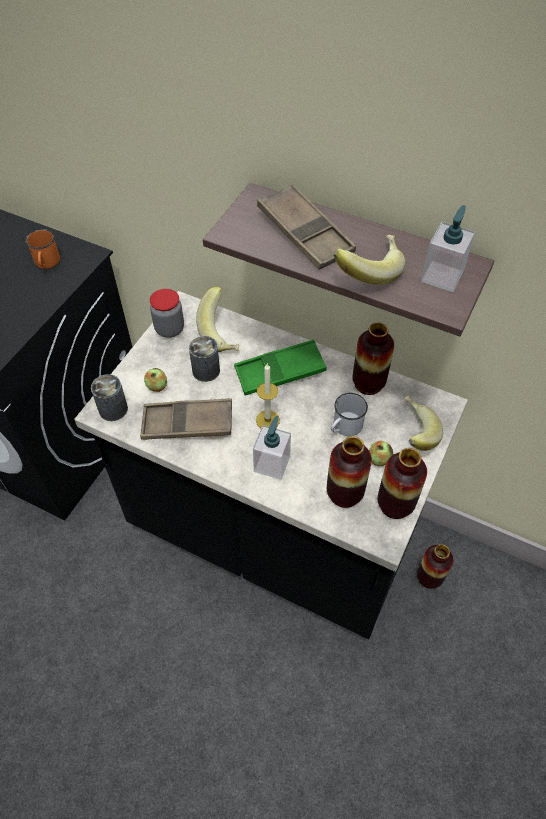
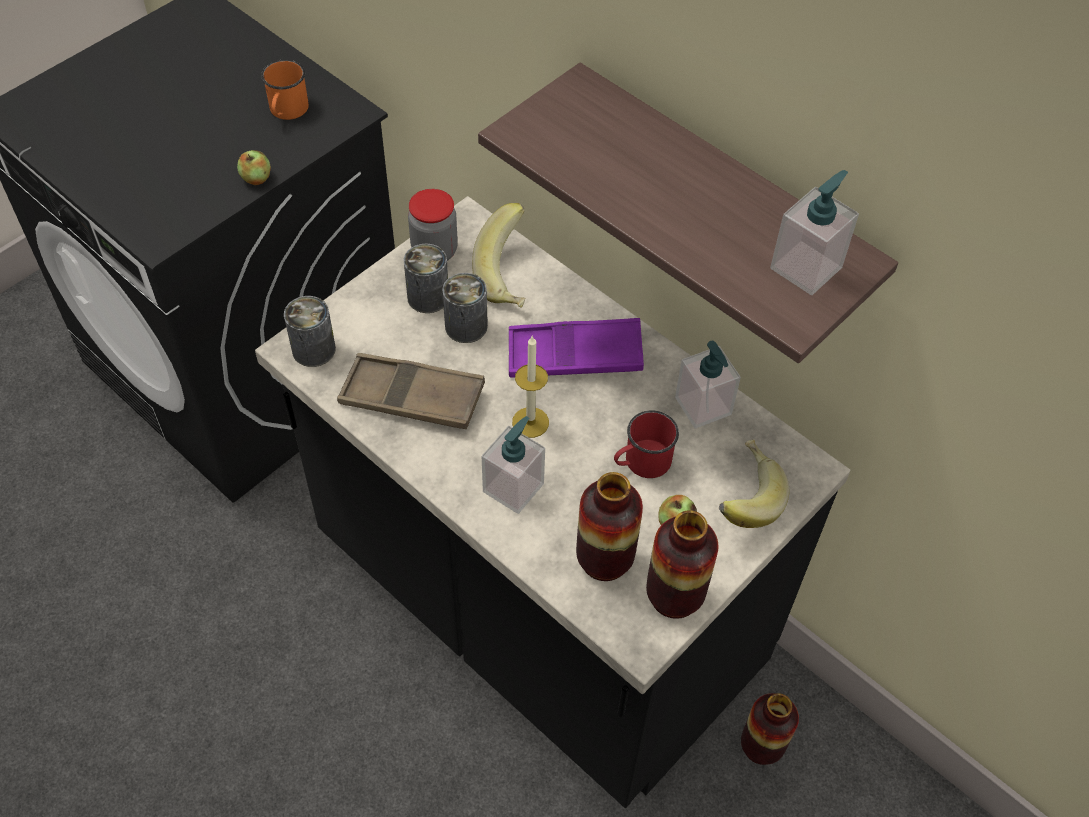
camera: 15 degrees right, 0 degrees up
(157, 386) = (387, 332): apple -> apple (256, 178)
(175, 358) = (428, 297): none -> can
(280, 372) = (574, 355): green tray -> purple tray
(305, 233) = (629, 157): brown tray -> none
(344, 427) = (641, 462): white mug -> red mug
(368, 271) = (698, 234): banana -> none
(368, 383) = (703, 406): vase -> soap dispenser

